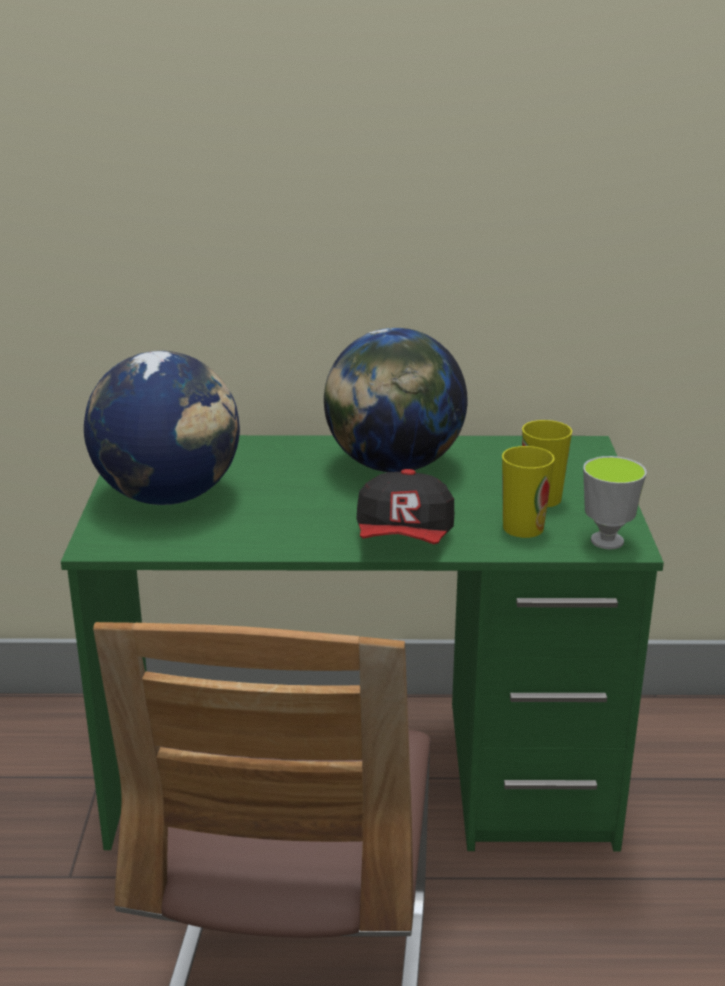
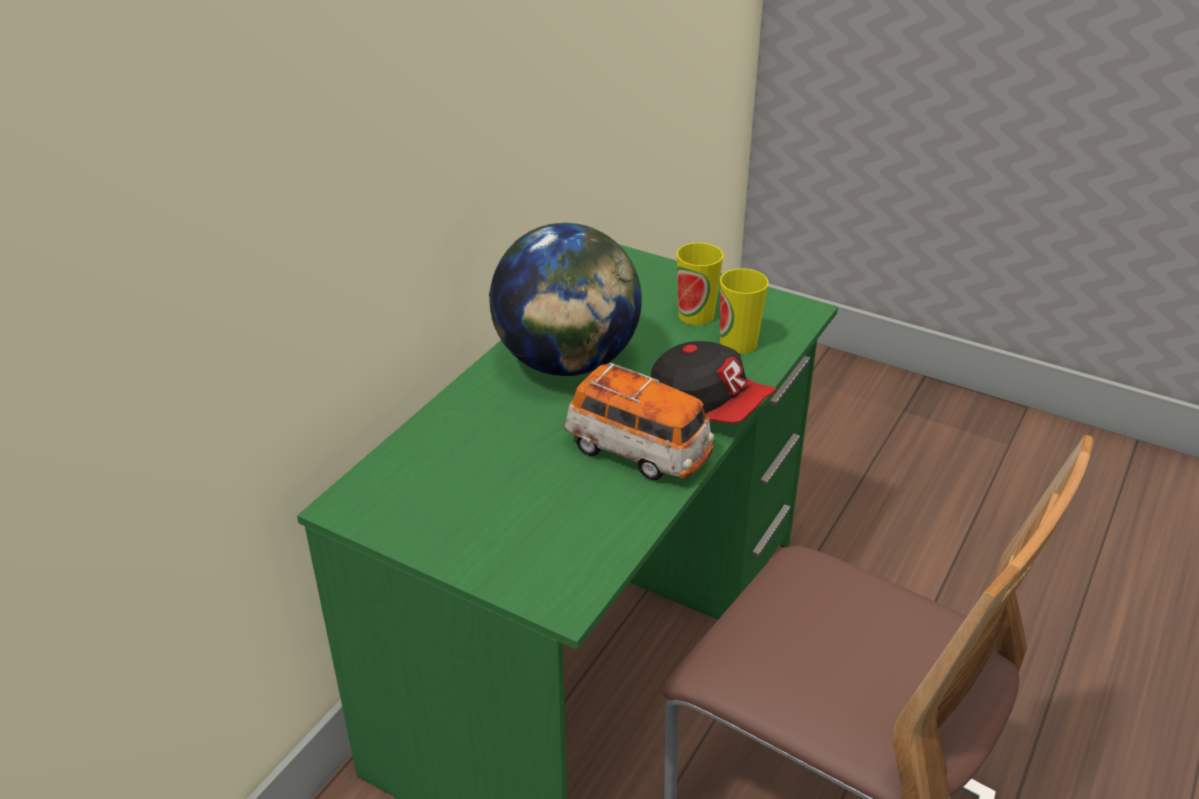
camera: 60 degrees left, 10 degrees up
(169, 496) = (497, 520): globe -> none
(306, 524) = (638, 451): none -> toy car
(607, 541) = (790, 315): cup -> none

